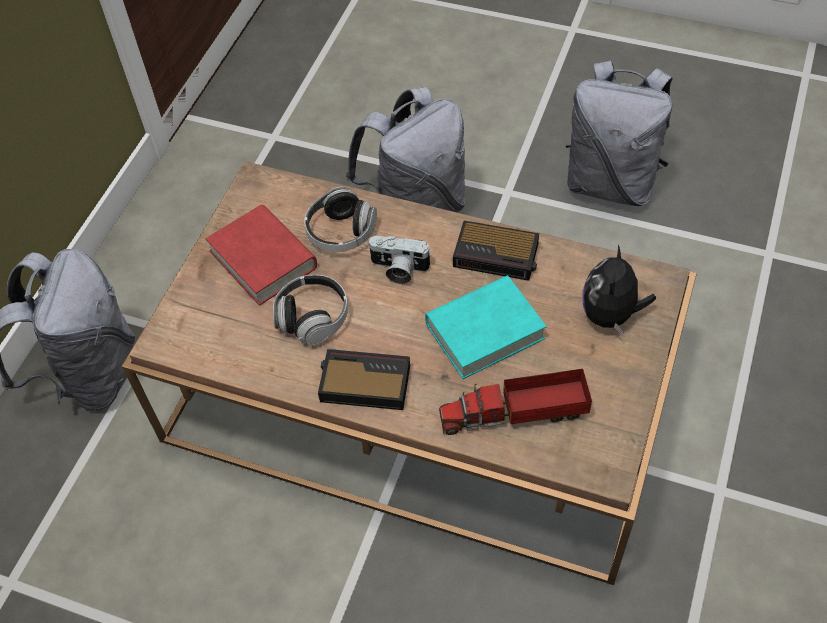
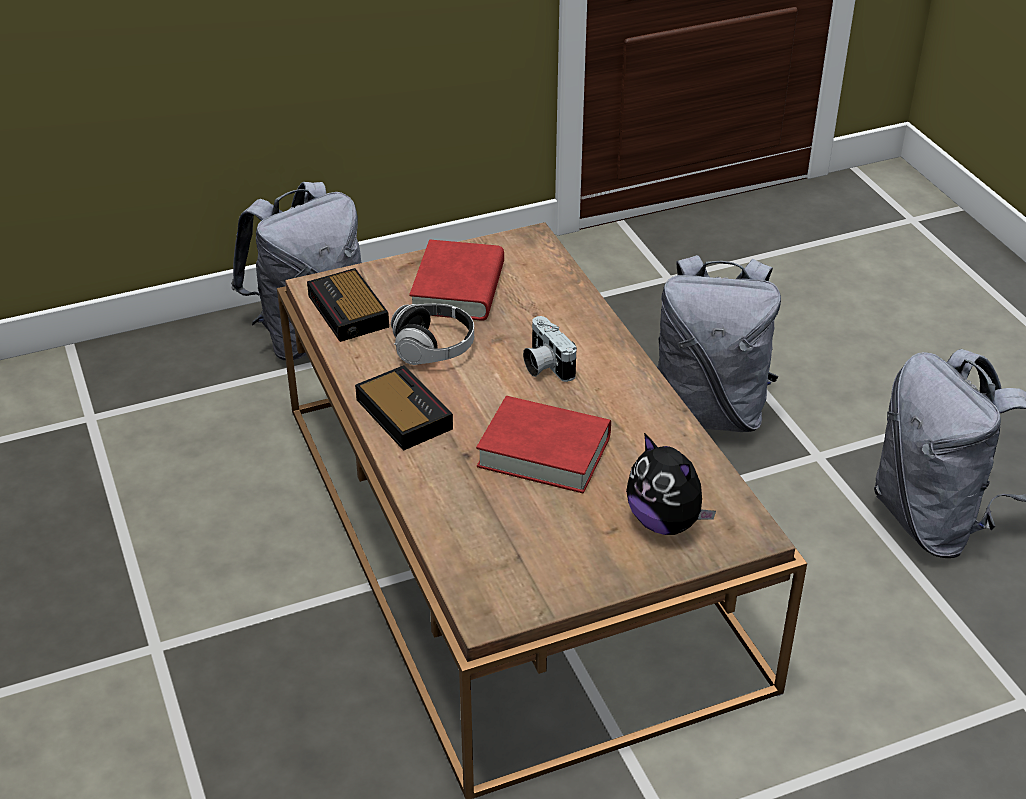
camera: 45 degrees right, 15 degrees down
(341, 232) = (541, 312): headphones -> none
(484, 331) = (544, 452): turquoise book -> red book
(497, 255) = (638, 413): alarm clock -> alarm clock (349, 312)
(517, 413) = (481, 521): toy truck -> none
(610, 315) = (665, 522): plush toy -> plush toy turned 105 degrees counterclockwise

